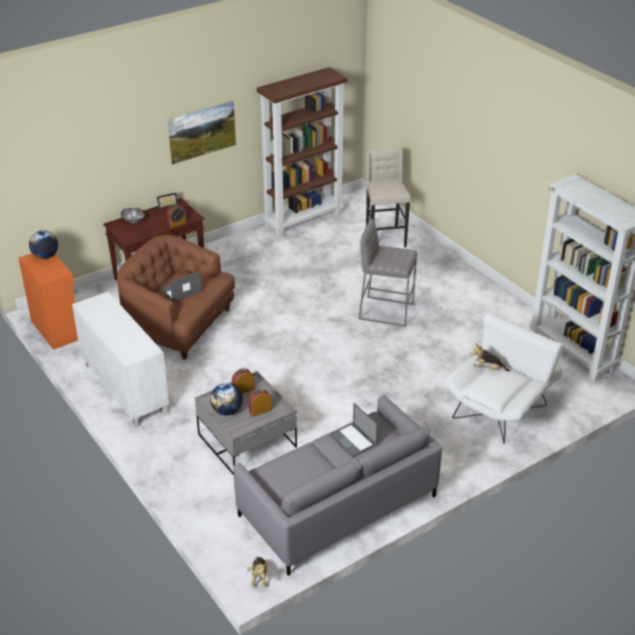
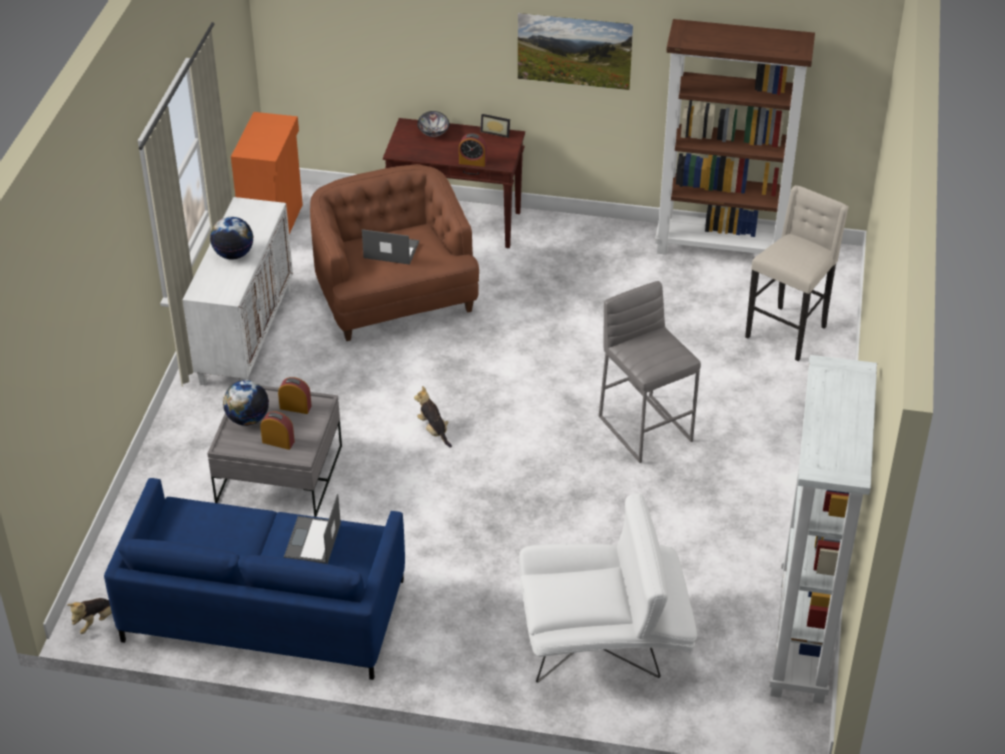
camera: 45 degrees right, 5 degrees up
(45, 256) = (279, 125): globe -> globe (234, 254)
(337, 505) = (264, 609): grey sofa -> blue sofa
(488, 369) = (591, 571): plush toy -> plush toy (434, 430)

